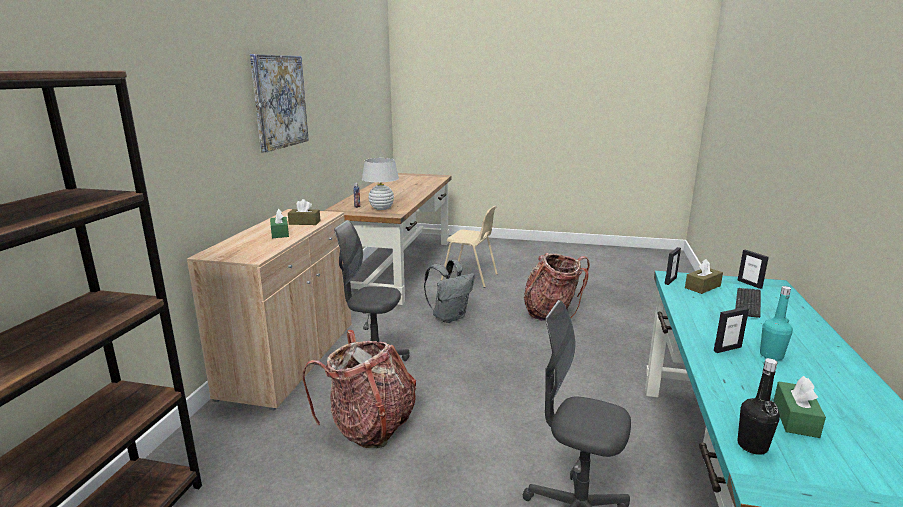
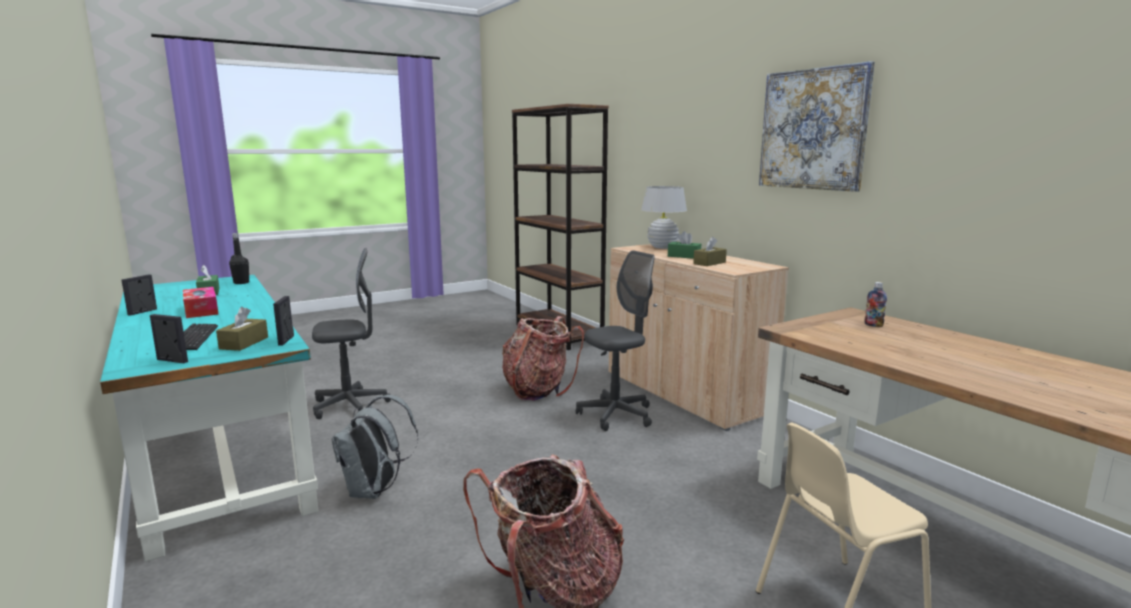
camera: 135 degrees right, 5 degrees down
(381, 208) = (841, 332): white table lamp -> white table lamp (662, 247)
(449, 317) = (669, 494): grey backpack -> grey backpack (375, 491)
(727, 349) = (238, 307): picture frame -> picture frame (142, 312)
(771, 355) = (201, 310): turquoise bottle -> tissue box

